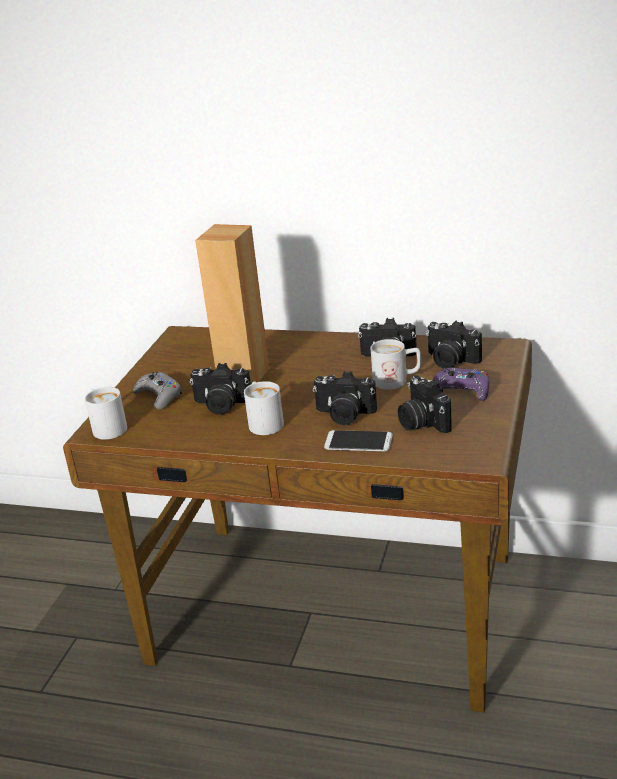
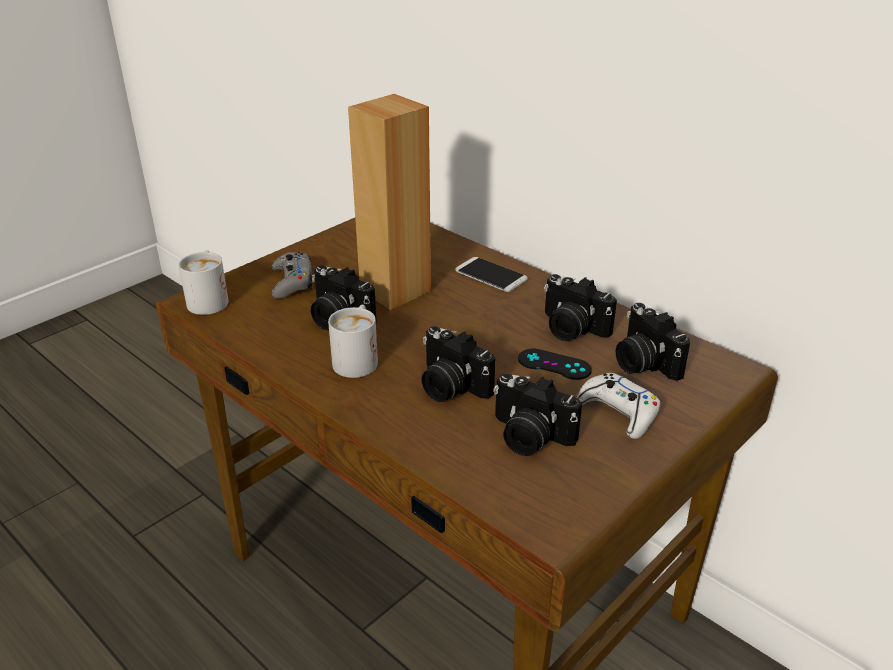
camera: 25 degrees right, 5 degrees up
(358, 442) = (430, 432): phone -> phone (491, 275)
(397, 380) = (554, 364): white mug -> black game controller
(421, 422) = (528, 437): camera -> camera turned 60 degrees counterclockwise
(461, 391) = (618, 412): purple game controller -> white game controller

